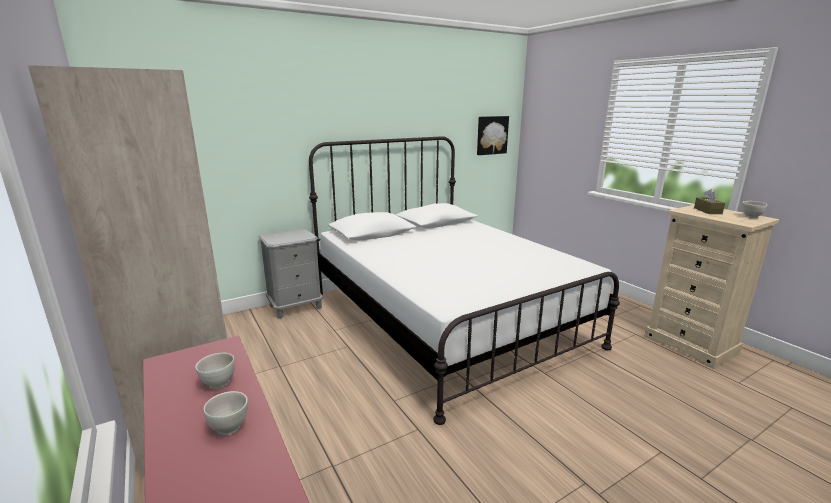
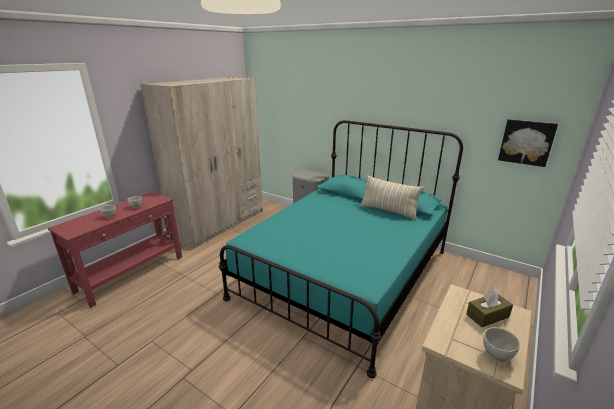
camera: 65 degrees right, 5 degrees up
(443, 229) = (388, 211): none -> pillow
(446, 318) = (345, 273): white bed -> turquoise bed

